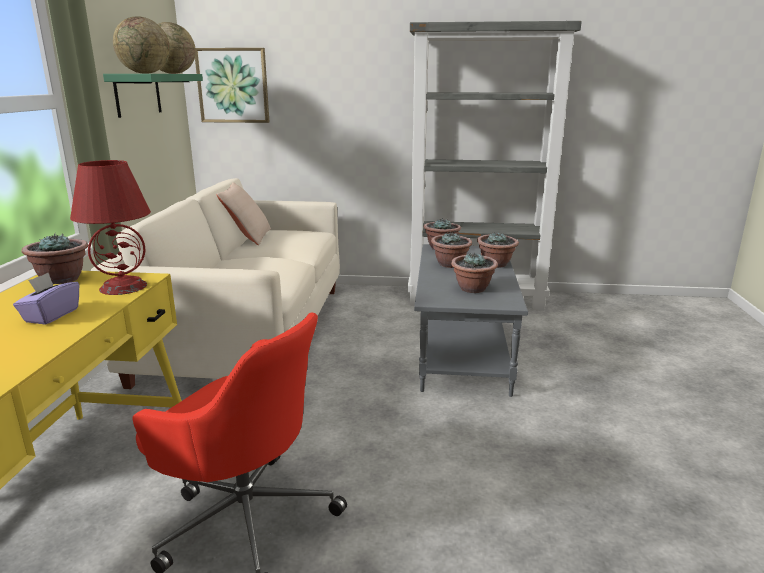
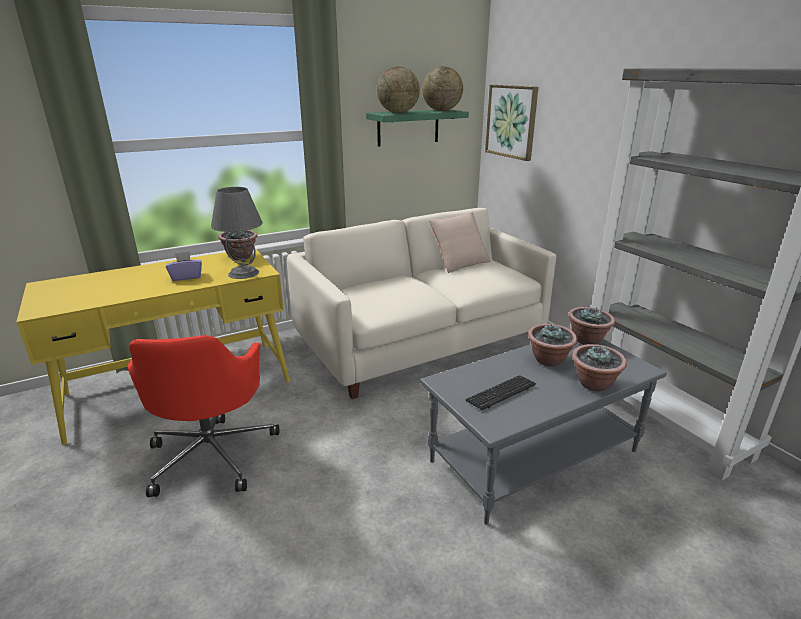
camera: 55 degrees right, 5 degrees up
(123, 287) = (243, 273): red table lamp -> grey table lamp
(473, 289) = (501, 393): potted plant -> keyboard

